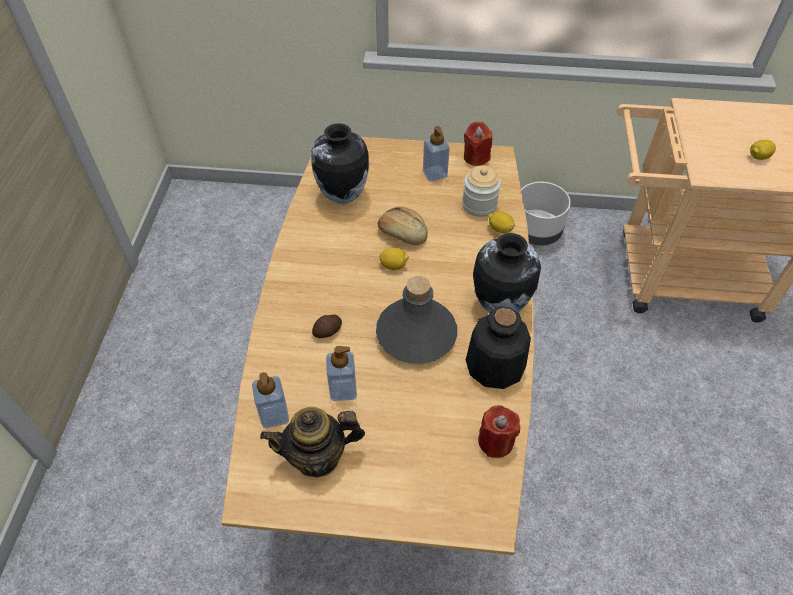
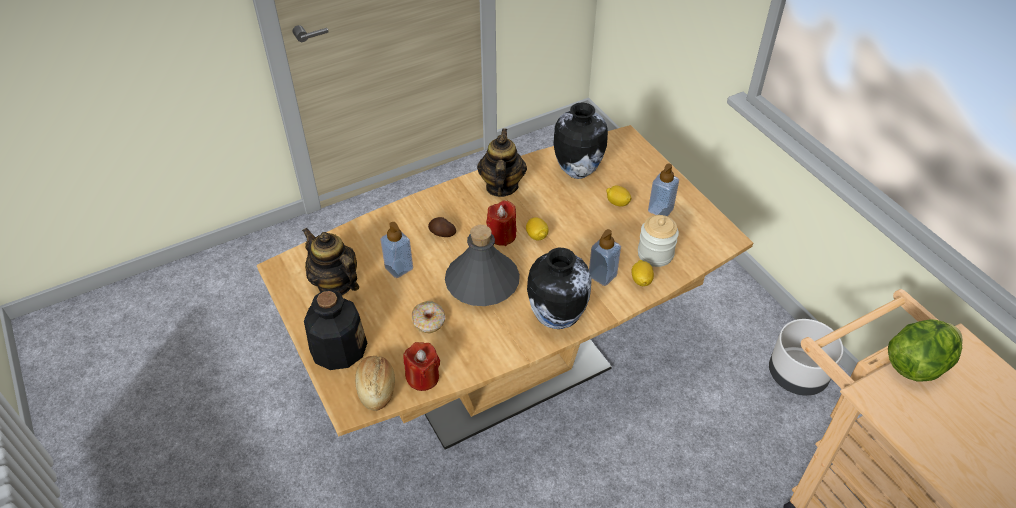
camera: 55 degrees right, 5 degrees down
(274, 415) = (351, 245): soap dispenser -> soap dispenser (602, 275)
(310, 255) = (501, 186): none -> teapot
(402, 234) = (574, 224): bread -> bread (377, 388)
(431, 401) = (429, 321): none -> donut
(476, 157) = (710, 225): red candle -> red candle (502, 235)
(494, 365) = (494, 343): bottle -> bottle (338, 348)
(696, 137) = (916, 365): none -> lettuce
(758, 157) = (953, 432): lemon -> lemon (617, 203)

